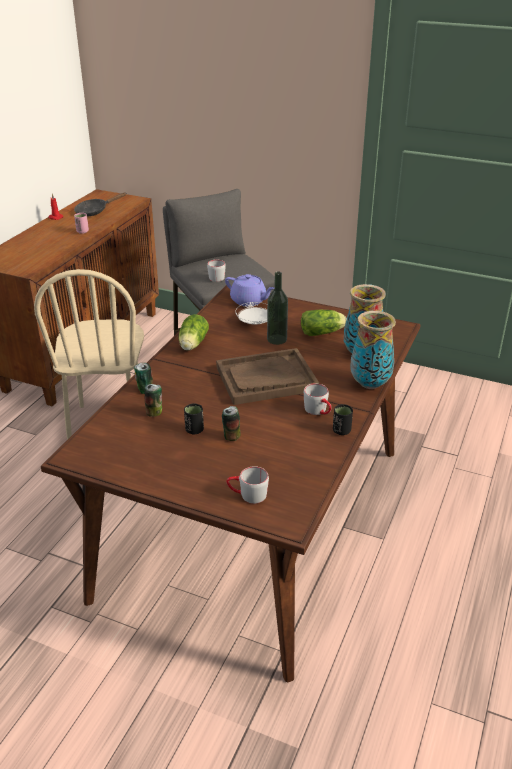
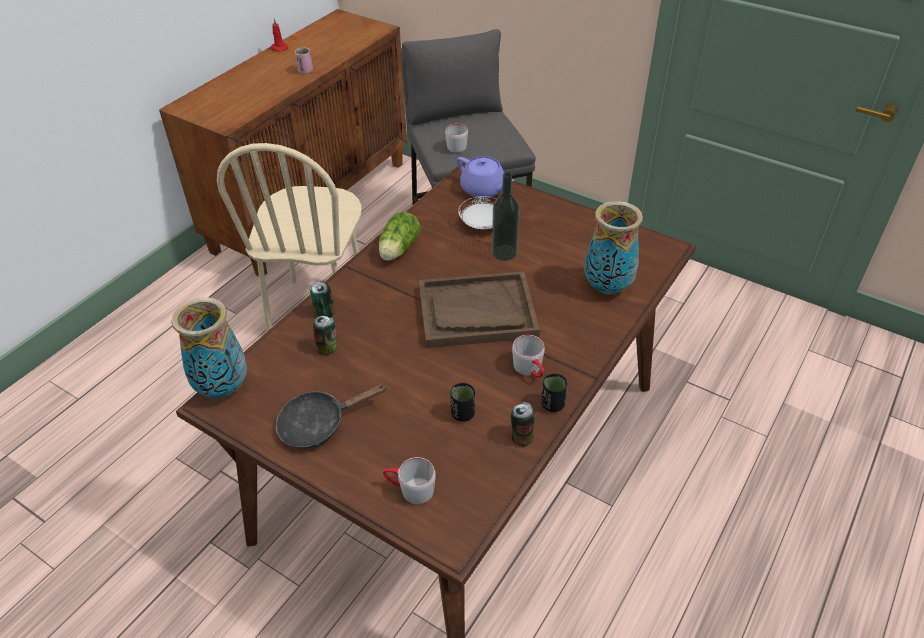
camera: 10 degrees right, 10 degrees up
(94, 211) = (327, 42): black frying pan -> black frying pan (319, 424)
(194, 430) = (369, 381): black cup -> black cup (462, 414)
(231, 436) = (412, 395): can -> can (521, 437)
(323, 332) = (566, 247): lettuce -> none
(370, 384) = (607, 335): vase -> vase (223, 387)

